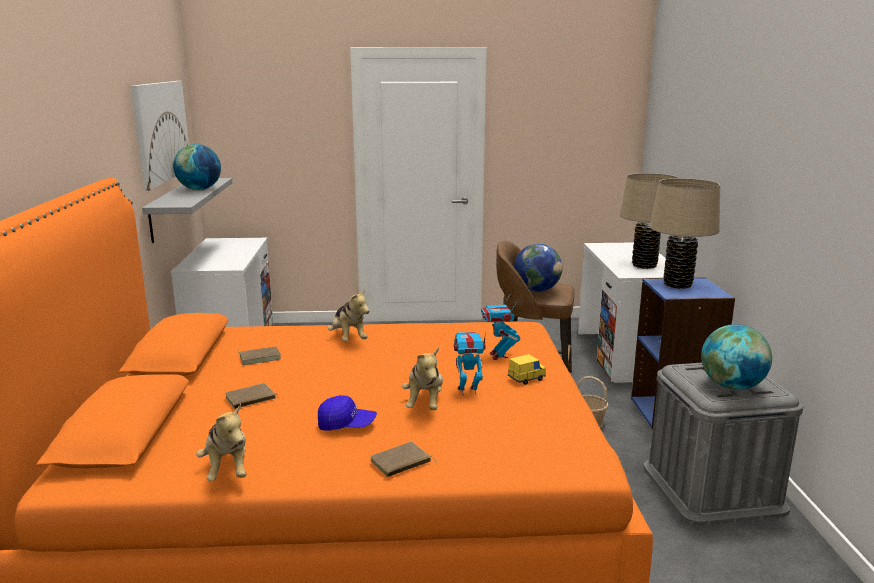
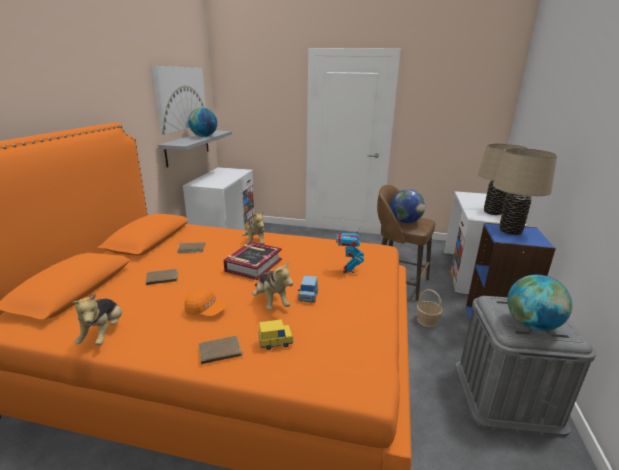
camera: 15 degrees right, 5 degrees up
(346, 425) = (206, 311): blue cap -> orange cap
(368, 366) = (253, 265): none -> book
(425, 403) = (271, 302): plush toy -> plush toy turned 45 degrees counterclockwise
(468, 391) = (308, 296): toy robot -> blue toy car
(526, 378) = (358, 293): yellow toy car -> yellow toy car (275, 342)

